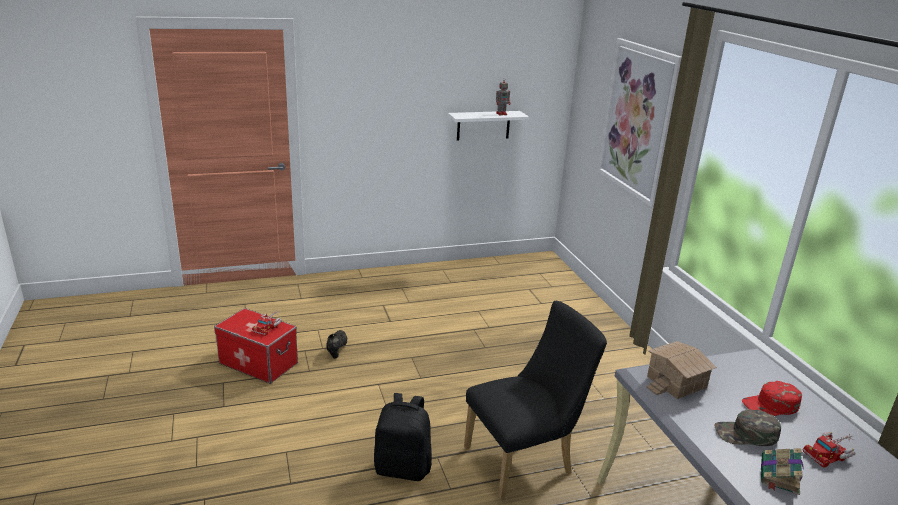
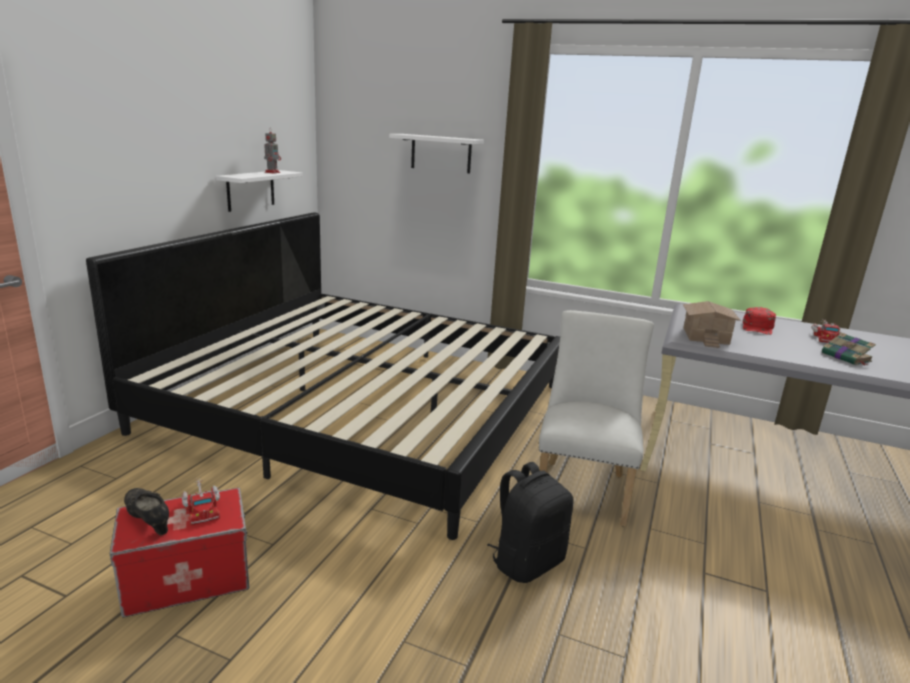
camera: 50 degrees left, 5 degrees down
(337, 349) = (265, 504): black shoe -> black shoe (149, 521)
(480, 322) = (363, 407): none -> bed
(525, 459) = (583, 487): black chair -> white chair
(638, 120) = (441, 153): picture -> white shelf
(746, 434) = (790, 346): green cap -> none

